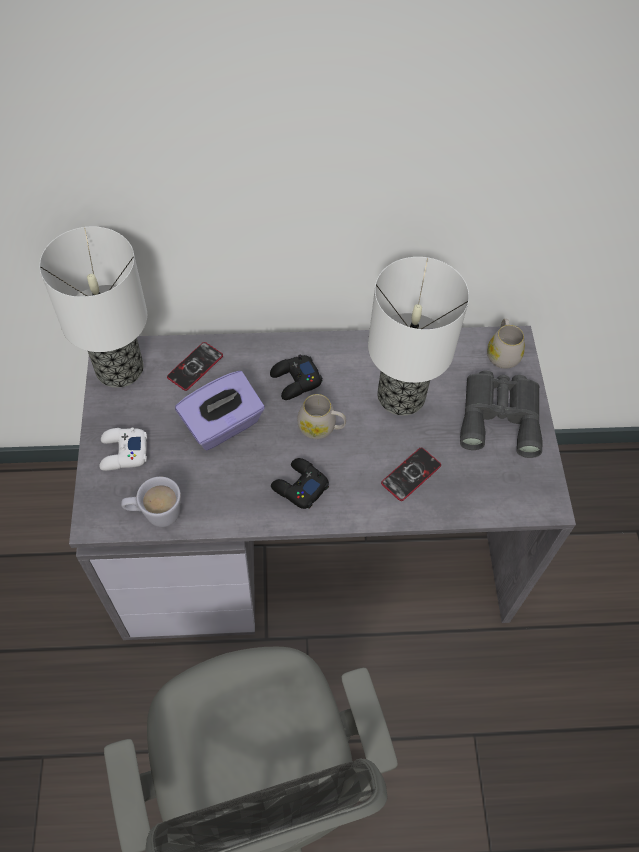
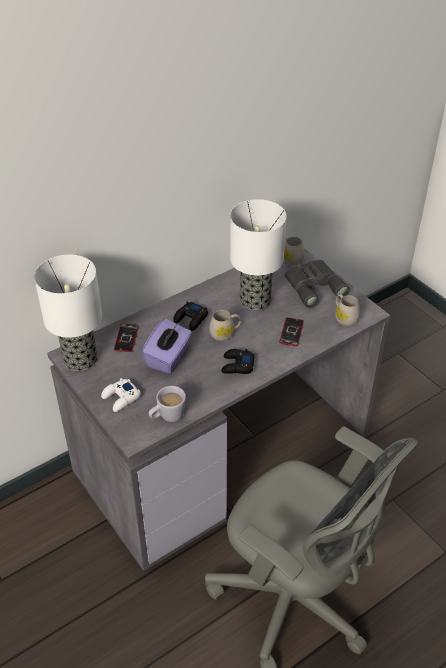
camera: 30 degrees left, 15 degrees down
(504, 492) = (344, 318): none -> white mug

